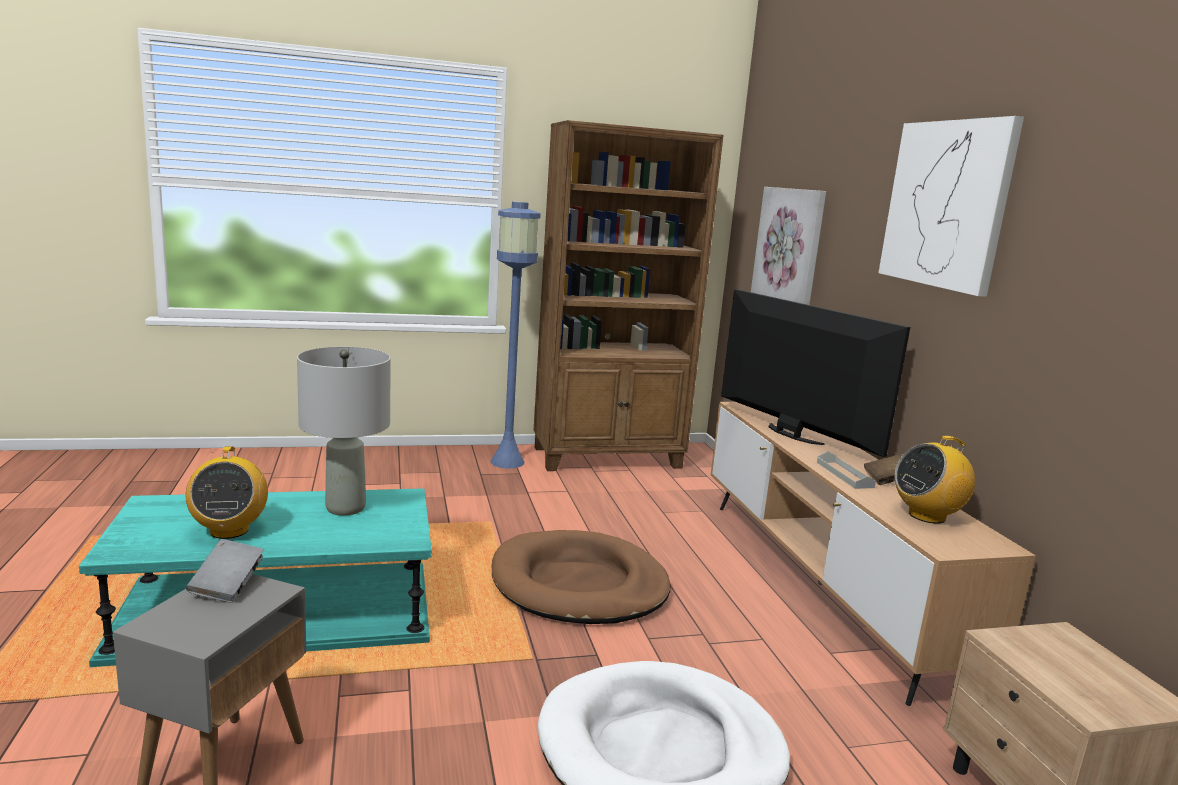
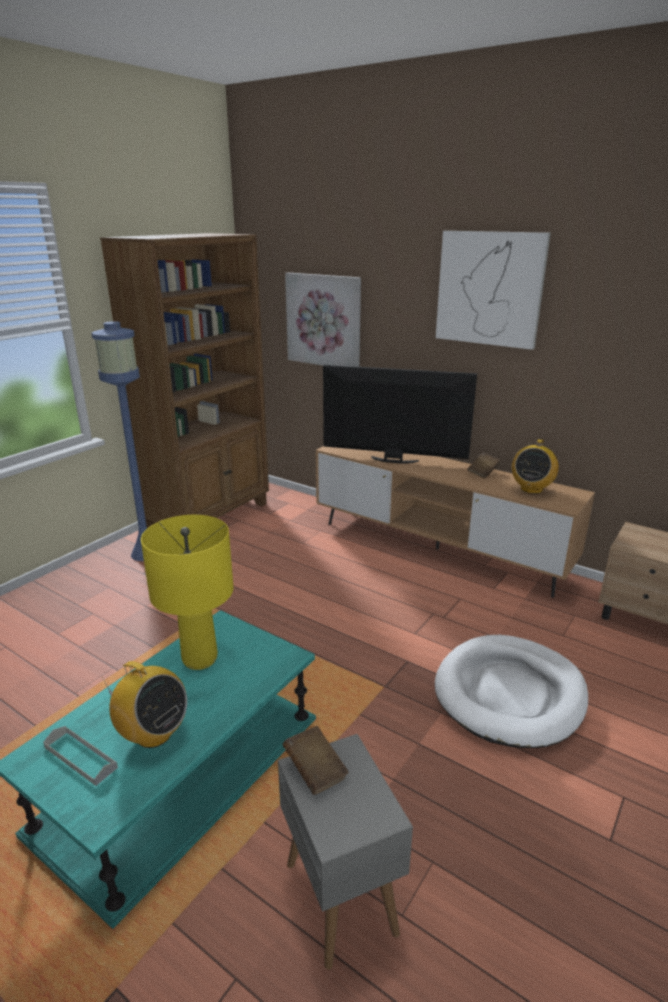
camera: 40 degrees left, 10 degrees up
(227, 586) = (315, 771): grey book -> brown book
(345, 508) = (199, 659): grey table lamp -> yellow table lamp
(579, 584) = (333, 622): brown dog bed -> none
(844, 474) = (462, 478): grey tray -> grey tray (80, 757)

